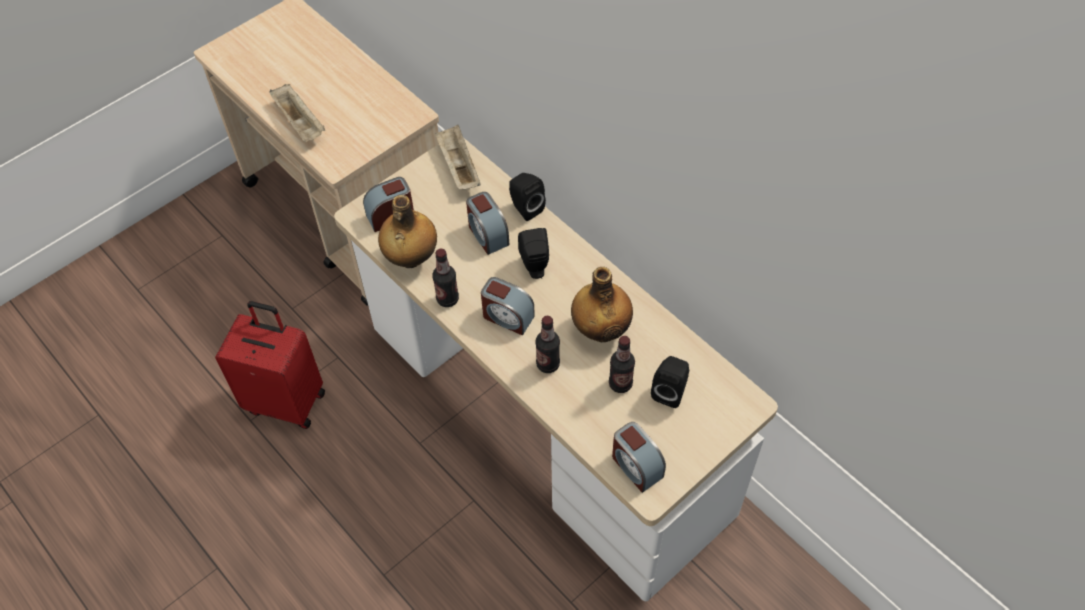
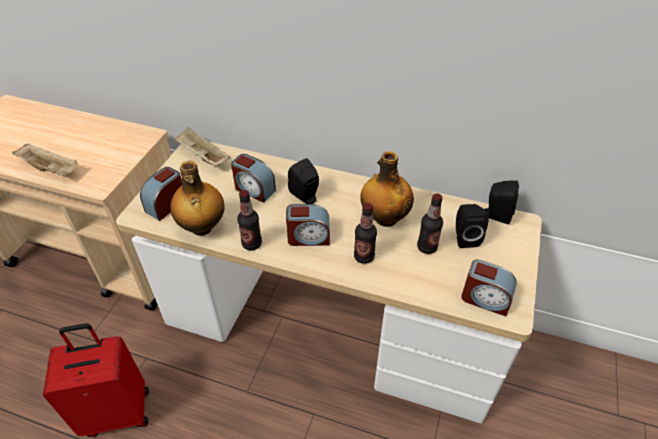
camera: 30 degrees left, 10 degrees down
(525, 208) = (271, 164): black speaker -> black speaker (496, 215)

